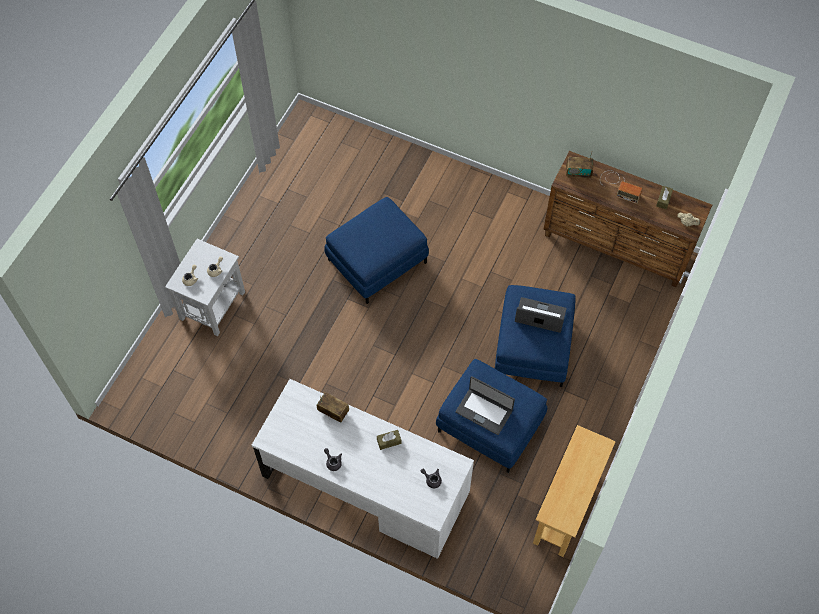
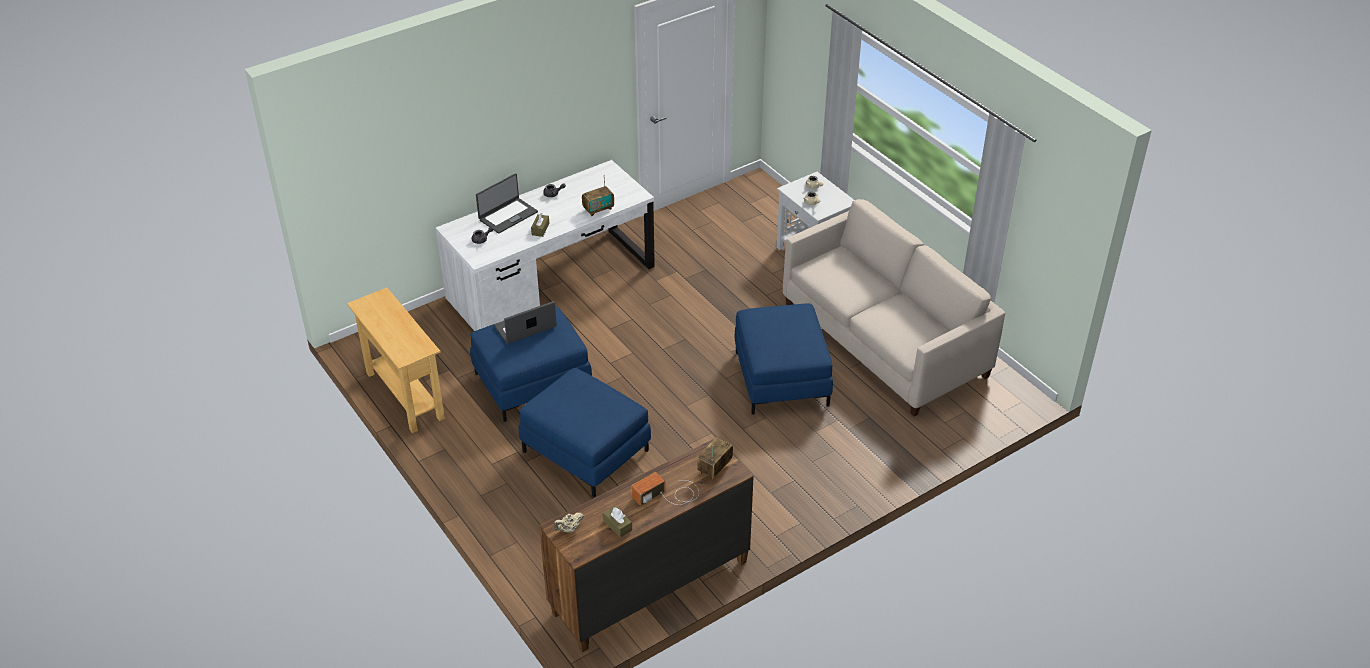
camera: 120 degrees right, 20 degrees down
(293, 215) = (884, 340): none -> beige sofa
(540, 316) = (588, 410): laptop -> laptop (507, 215)

